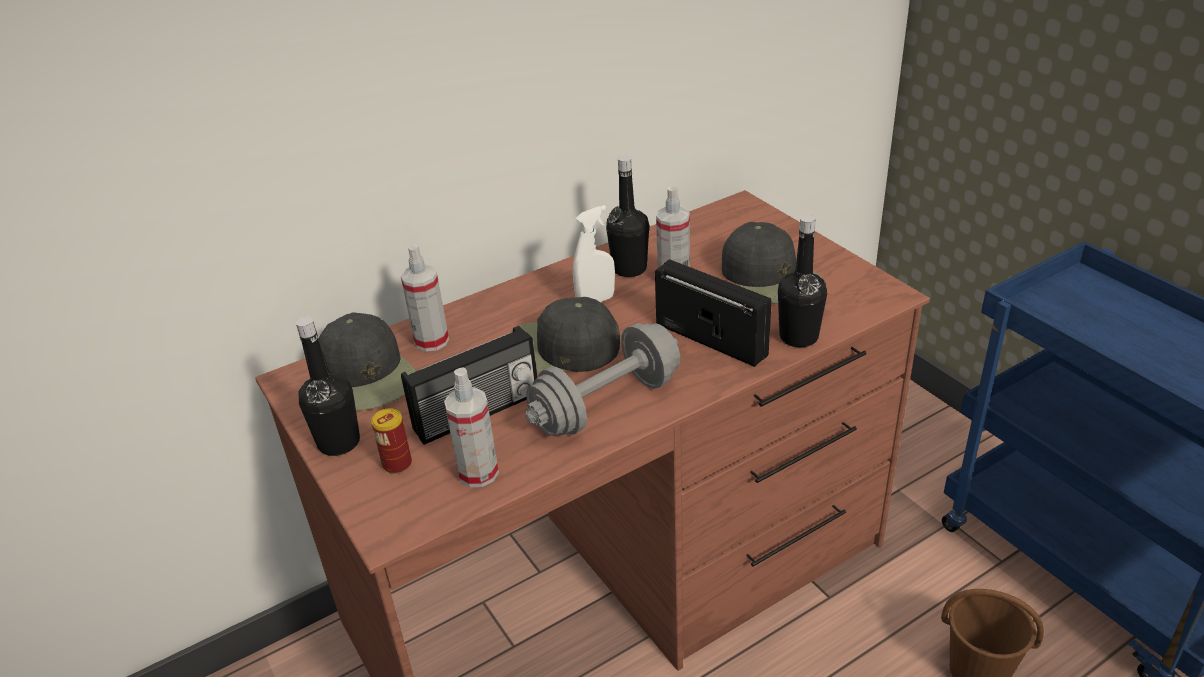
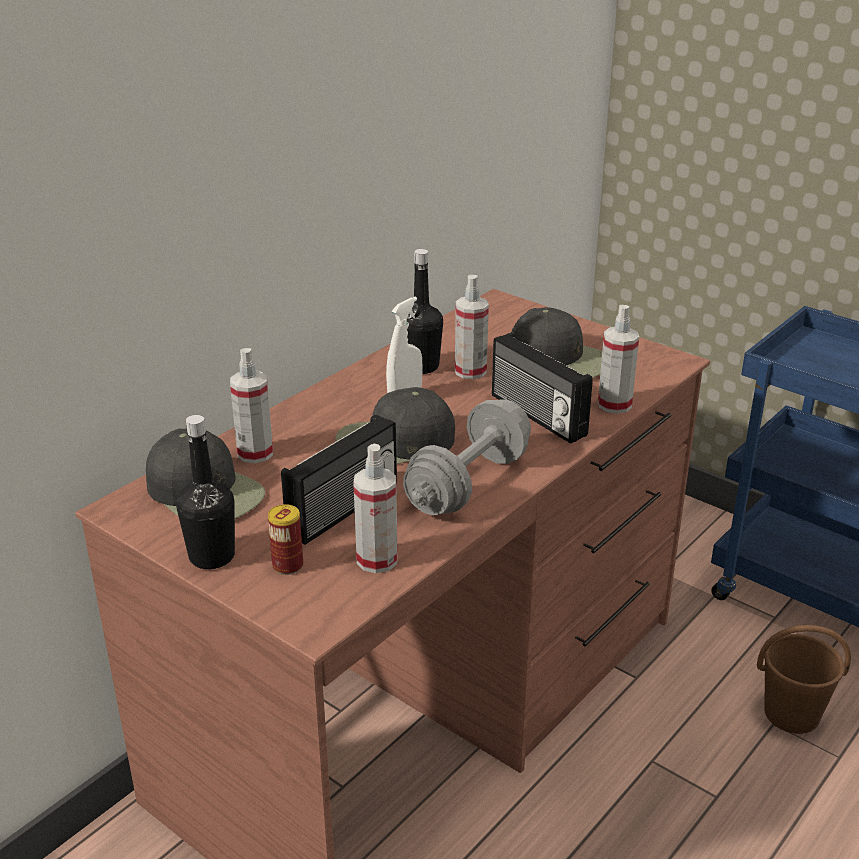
camera: 20 degrees left, 5 degrees down
(712, 338) = (536, 416): radio -> radio turned 150 degrees counterclockwise
(798, 337) = (614, 405): black bottle -> spray bottle

